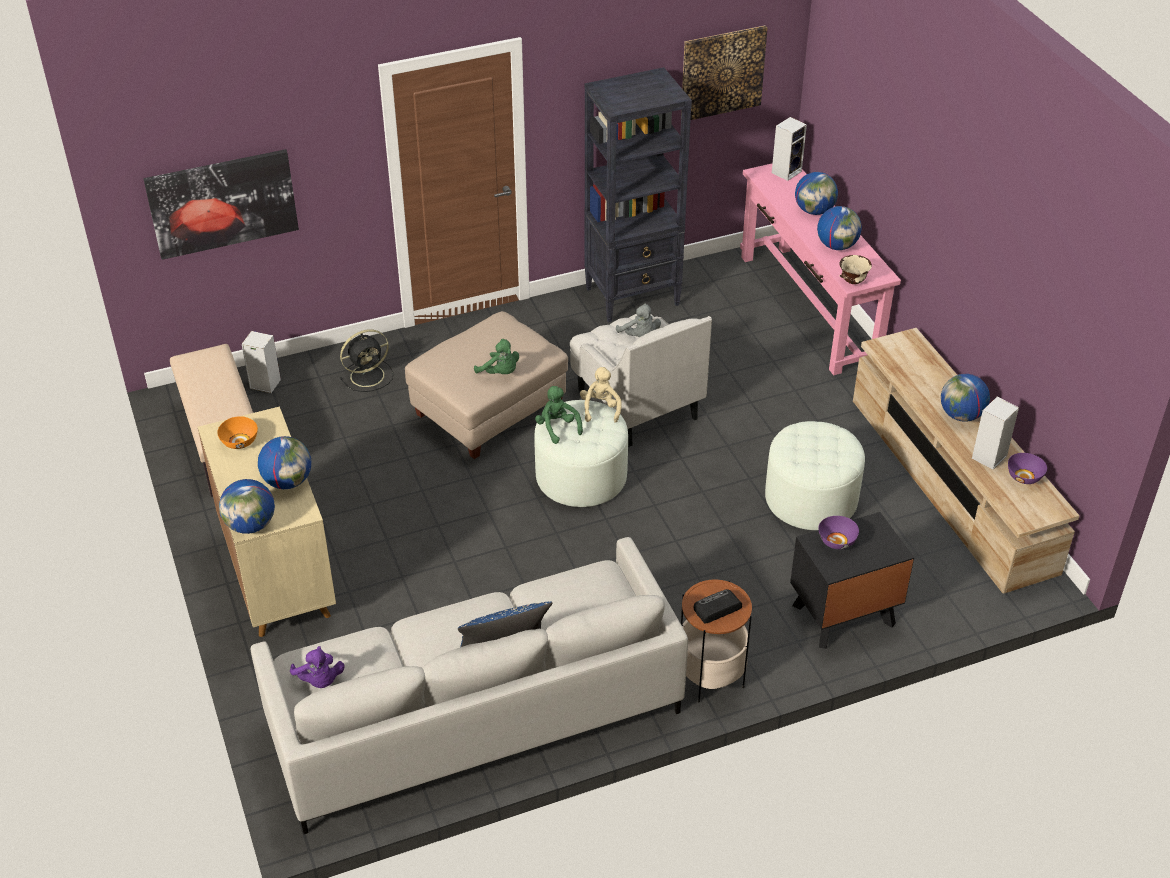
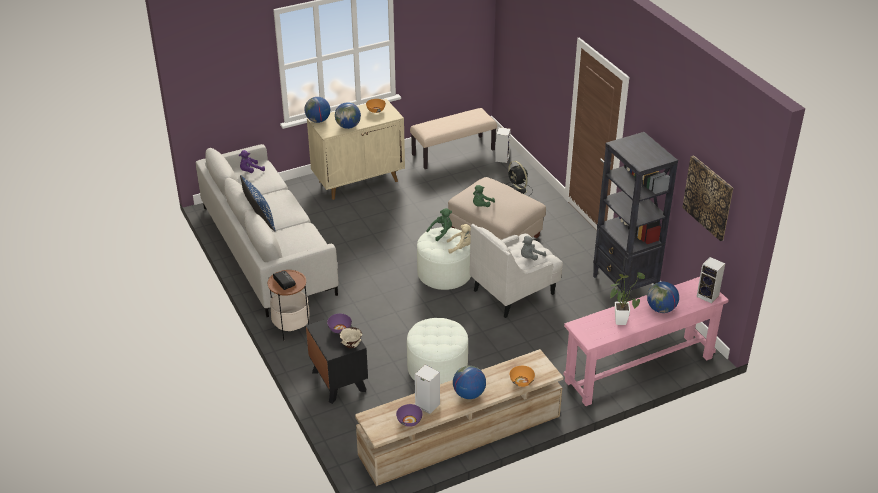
camera: 85 degrees right, 5 degrees down
(222, 203) = (523, 56): picture -> none
(837, 246) = (620, 319): globe -> potted plant
(852, 282) = (578, 326): beige bowl -> beige bowl (351, 346)
(930, 364) = (521, 381): none -> orange bowl

